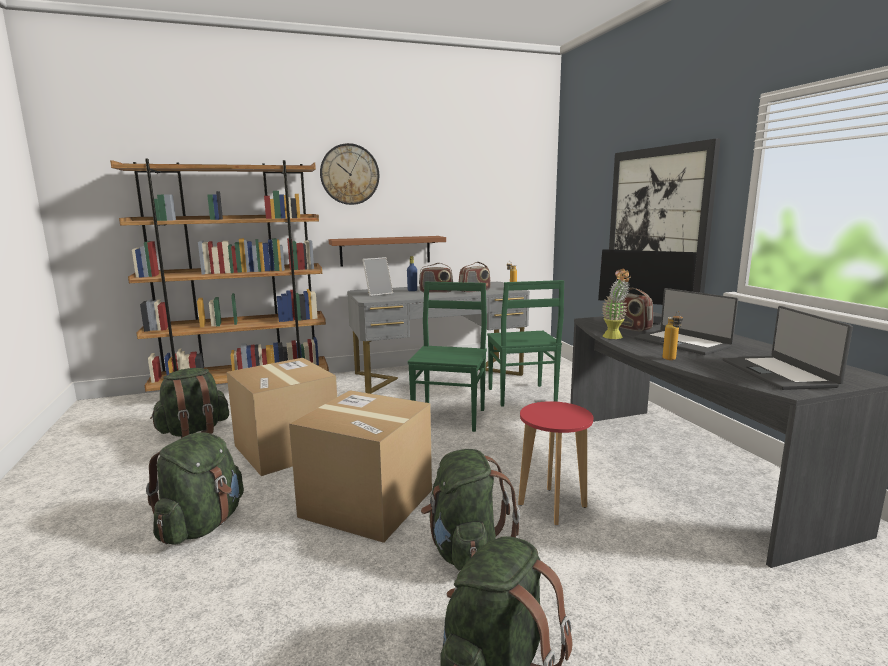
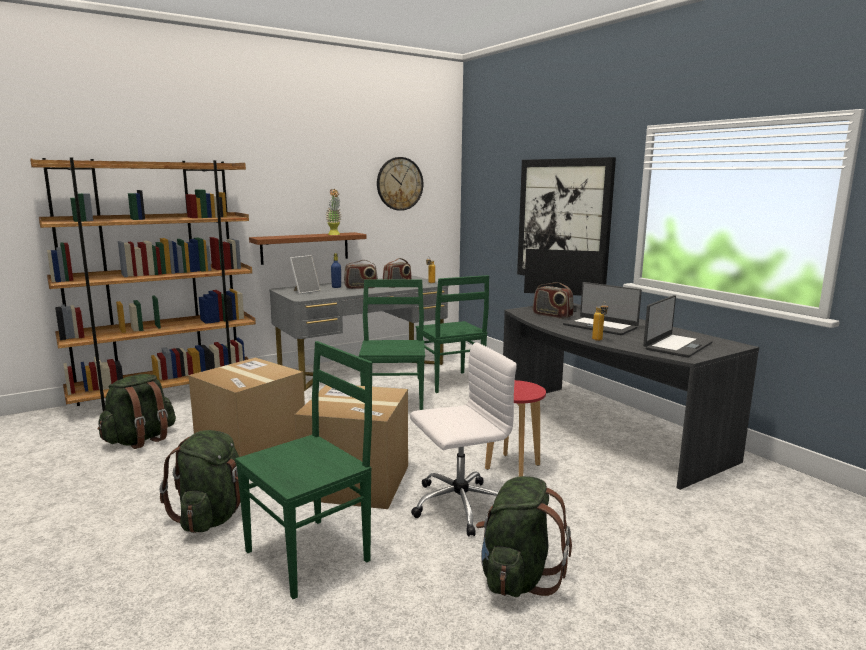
camera: 15 degrees left, 0 degrees up
(270, 590) = (311, 554): none -> green chair
(349, 174) = (269, 172): wall clock -> wall clock (399, 184)
(465, 550) = (458, 506): green backpack -> white office chair
(614, 338) = (547, 325): potted plant -> potted plant (334, 234)
(779, 373) = (677, 346): laptop -> laptop turned 120 degrees counterclockwise

